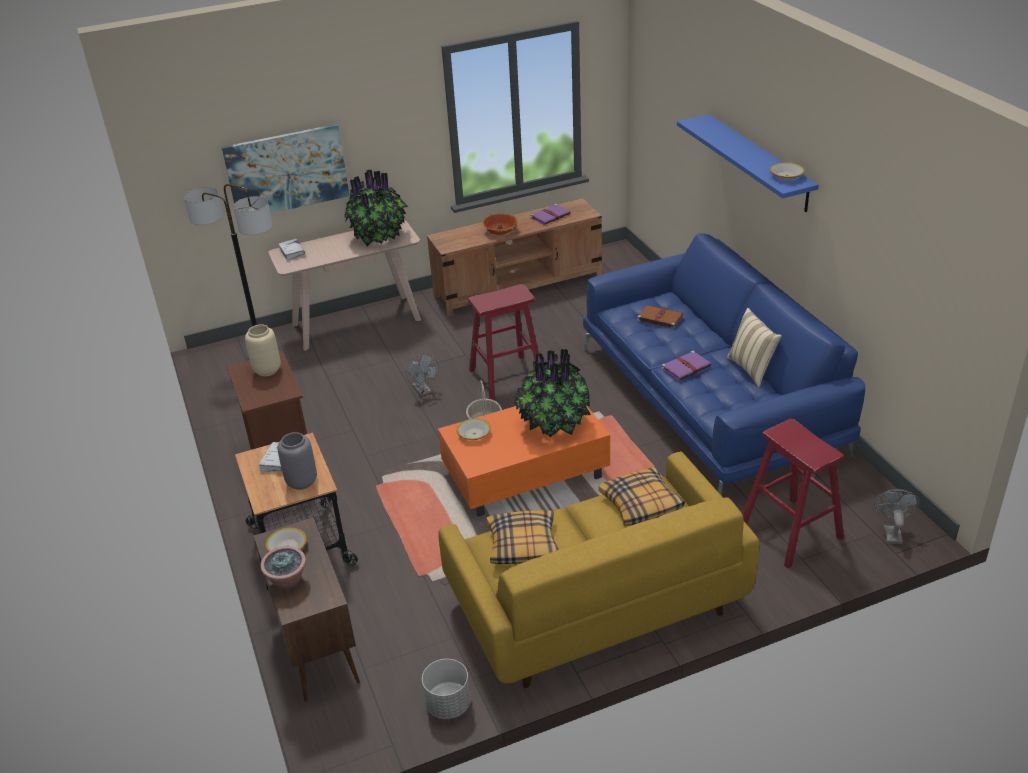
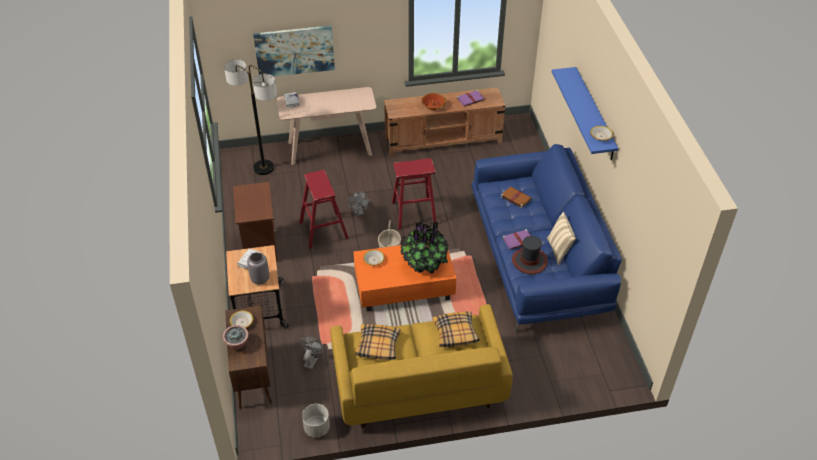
camera: 10 degrees right, 10 degrees up
(267, 370) = (256, 195): beige vase -> none
(379, 237) = (350, 100): potted plant -> none
(714, 389) = (529, 261): none -> hat
(790, 532) = (551, 363): red stool -> red stool (323, 230)
(891, 532) = (613, 376): grey fan -> grey fan (311, 360)

